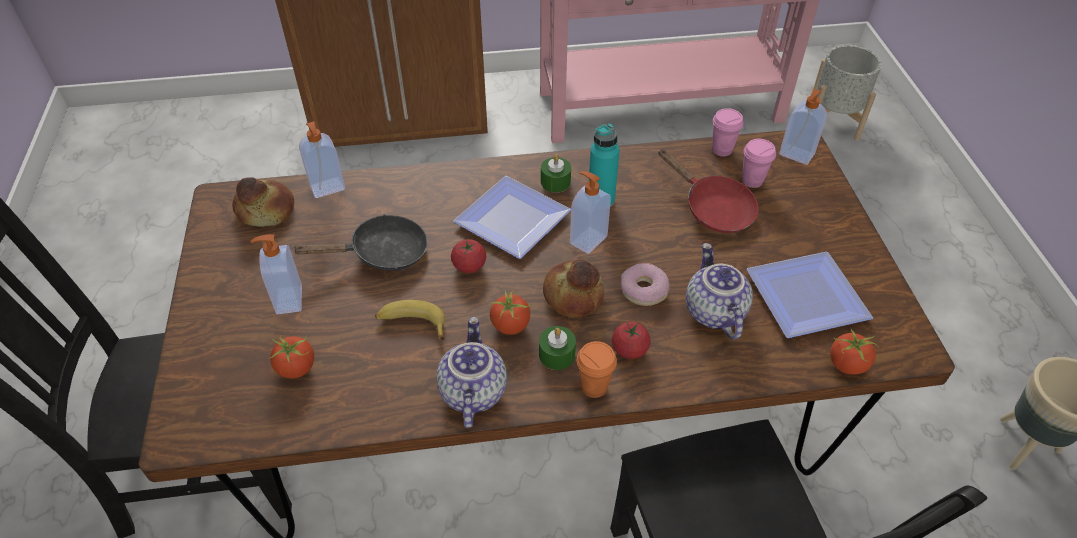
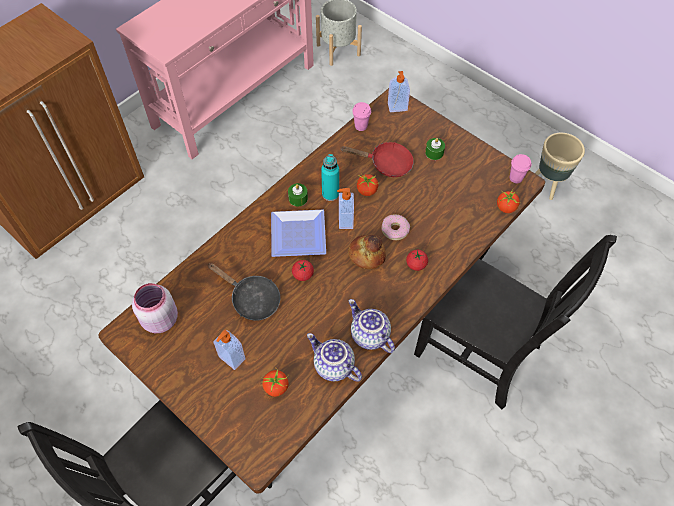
camera: 40 degrees left, 10 degrees up
(266, 210) = (159, 320): bread -> pink jar
(328, 188) = (179, 283): soap dispenser -> none
(382, 253) = (252, 299): black frying pan -> black frying pan turned 90 degrees clockwise
(412, 323) = (307, 324): banana -> none
(510, 325) = (354, 291): tomato -> tomato (367, 191)
(557, 355) = (388, 290): green candle -> green candle (434, 153)
(594, 387) = (418, 293): orange cup -> none
(712, 312) = (433, 220): teapot -> teapot (333, 366)
(752, 180) = (390, 136): pink cup -> pink cup (516, 178)
(807, 294) = (464, 183): plate -> none

